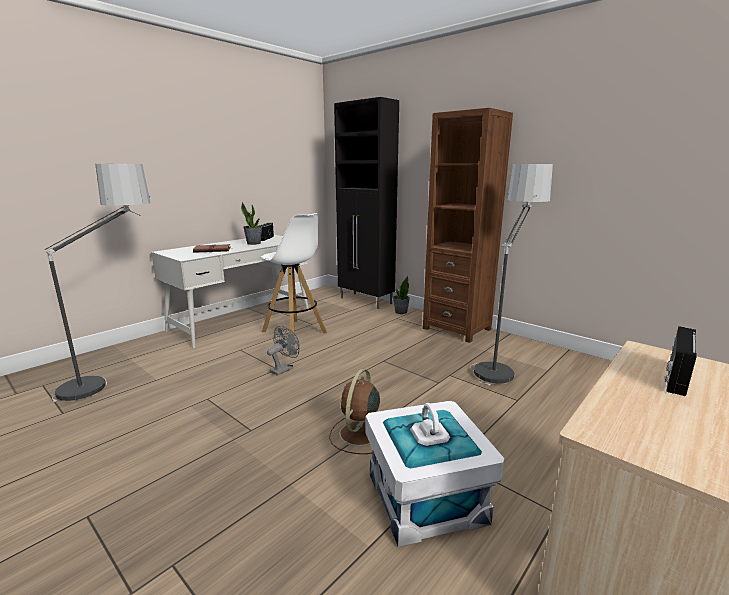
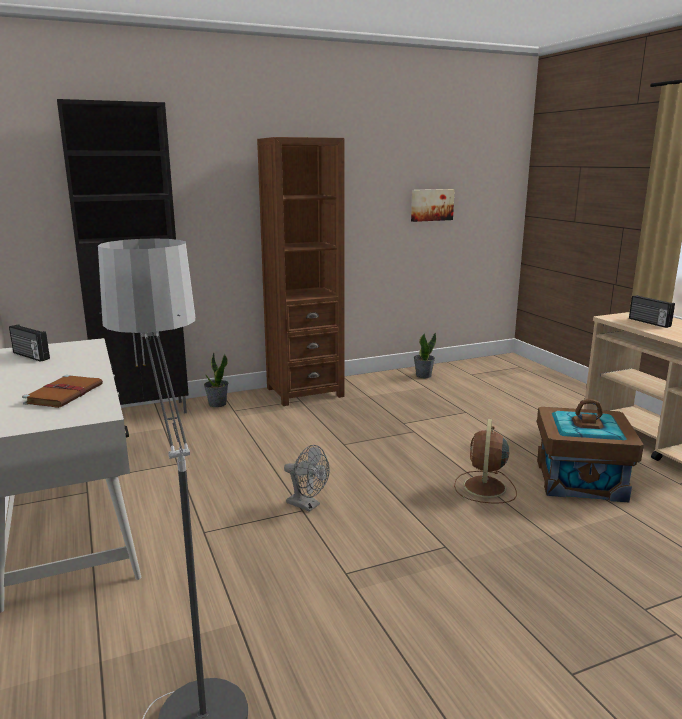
camera: 65 degrees left, 0 degrees up
(254, 243) = (59, 366): potted plant -> potted plant (423, 375)
(284, 369) = (307, 505): grey fan -> grey fan turned 150 degrees clockwise
(294, 332) = (191, 480): white stool -> none
(358, 435) = (484, 488): brown fan -> brown fan turned 60 degrees clockwise
(426, 498) = (580, 479): white storage box -> brown storage box
(500, 363) = (398, 398): floor lamp -> none
(642, 179) = (431, 205): none -> picture

